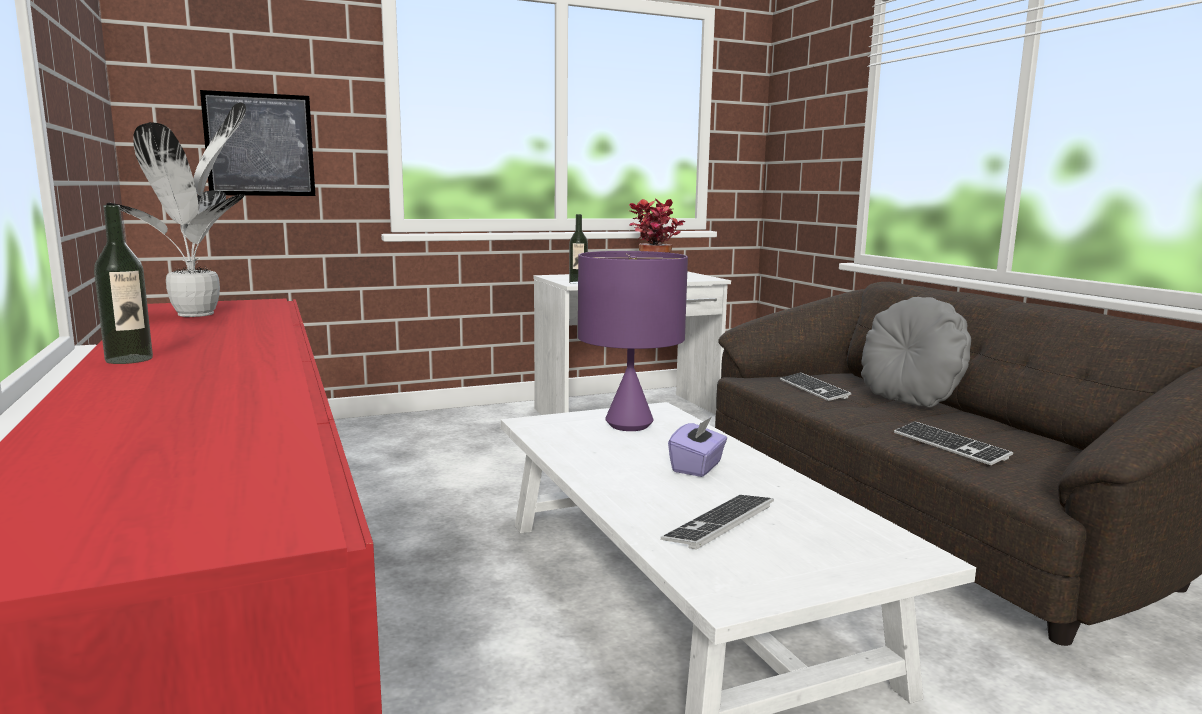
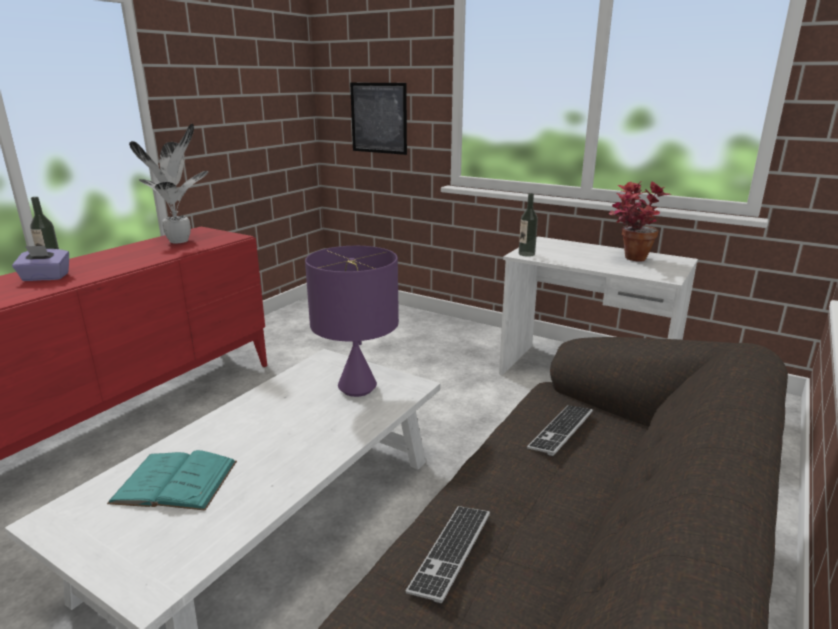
camera: 55 degrees right, 10 degrees up
(697, 467) = (286, 441): purple tissue box -> purple tissue box (45, 277)
(719, 523) = (175, 482): keyboard -> turquoise book
(909, 401) = (602, 495): grey pillow -> none

